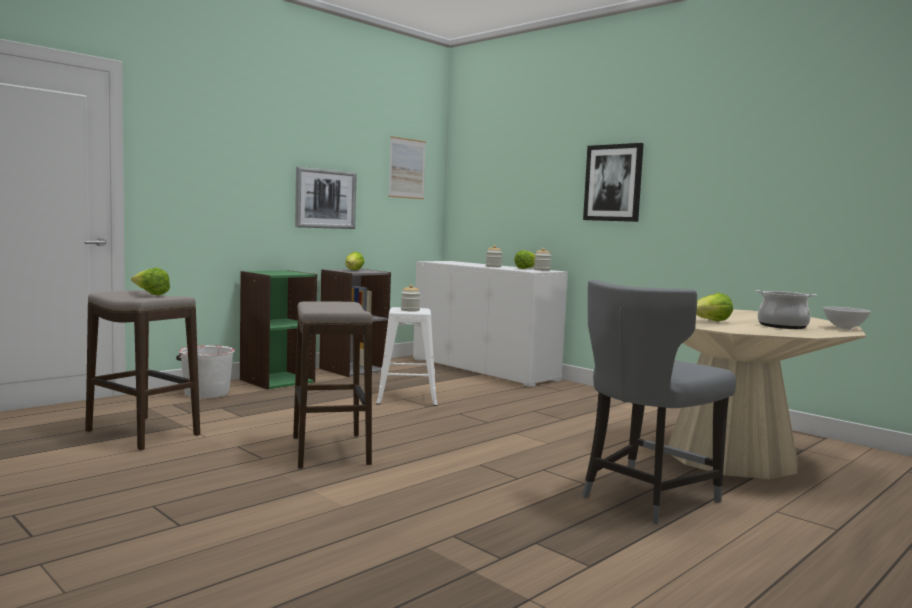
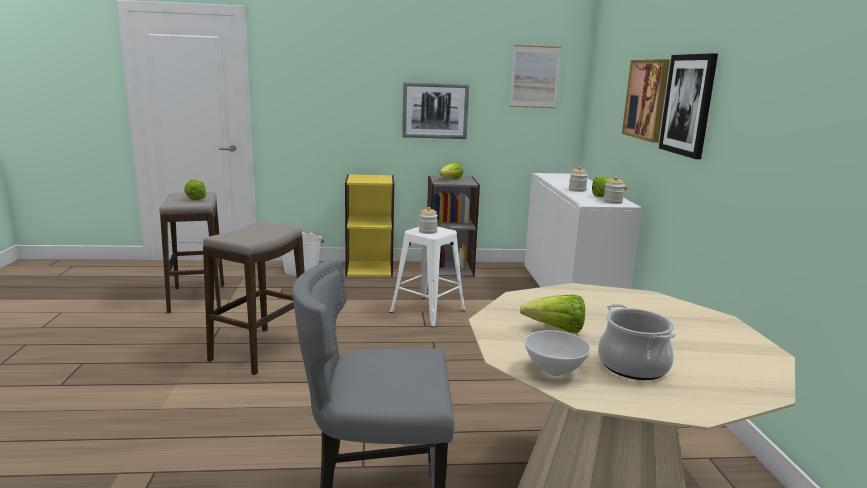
camera: 40 degrees right, 10 degrees up
(277, 380) = (369, 268): green bookcase -> yellow bookcase
(552, 183) = (646, 99): none -> picture
(844, 328) = (733, 399): white bowl -> white bowl (554, 371)

